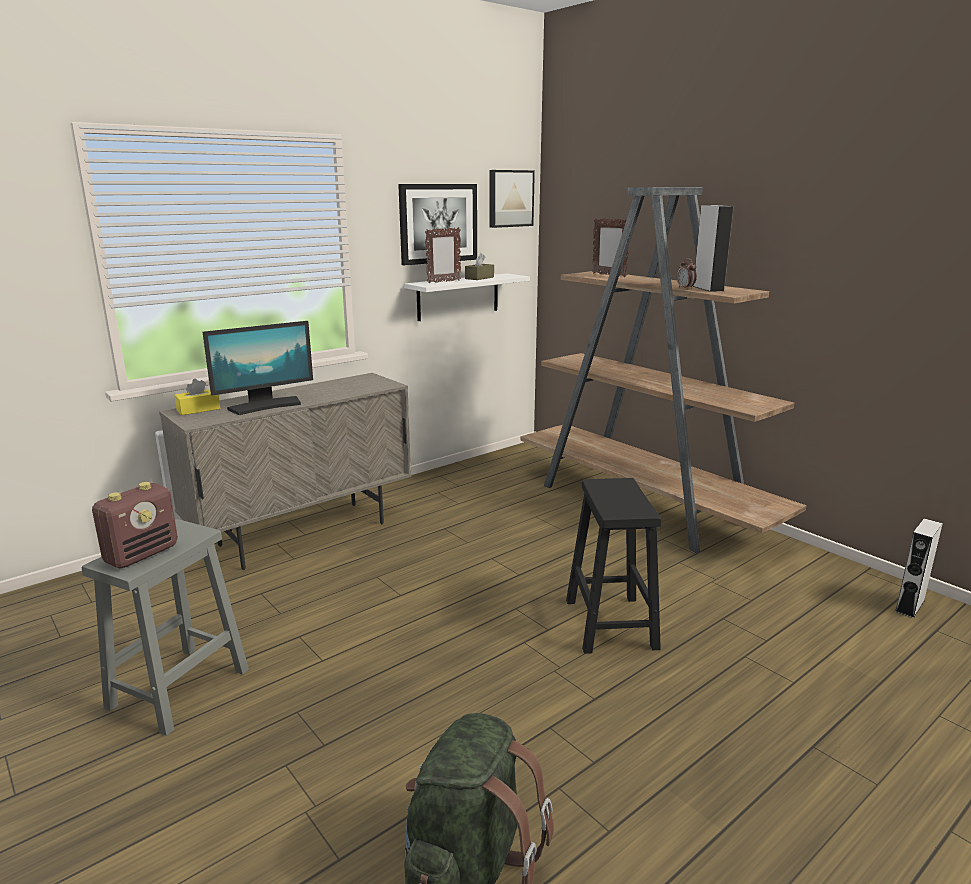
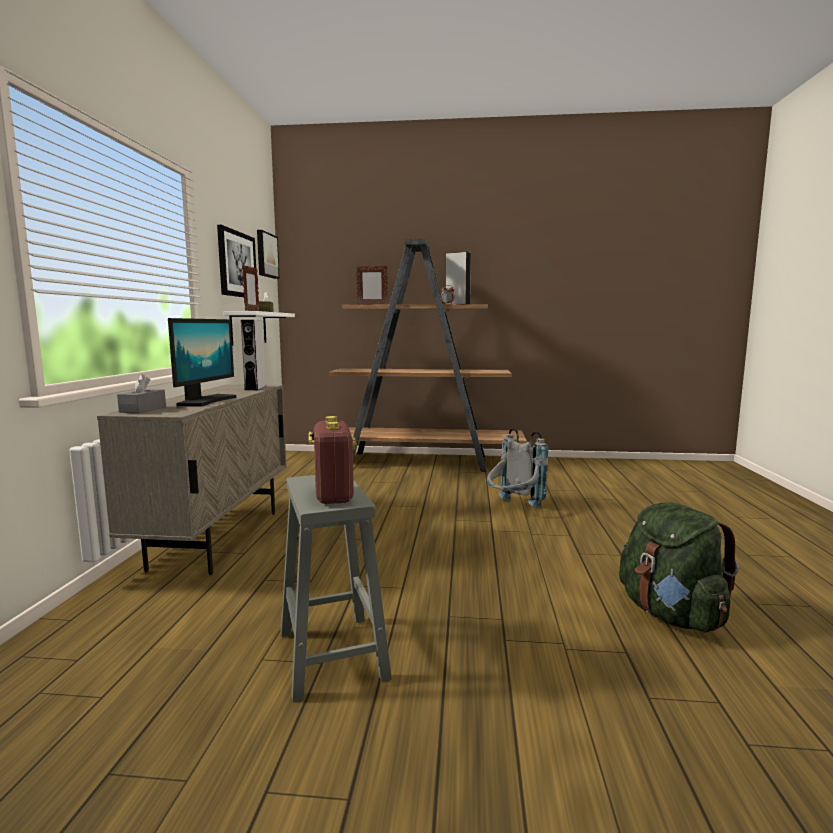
camera: 45 degrees left, 10 degrees down
(198, 409) = (143, 409): yellow tissue box -> grey tissue box
(611, 625) = (513, 508): black stool -> grey backpack
(909, 606) = (593, 464): grey speaker -> grey speaker (255, 388)

